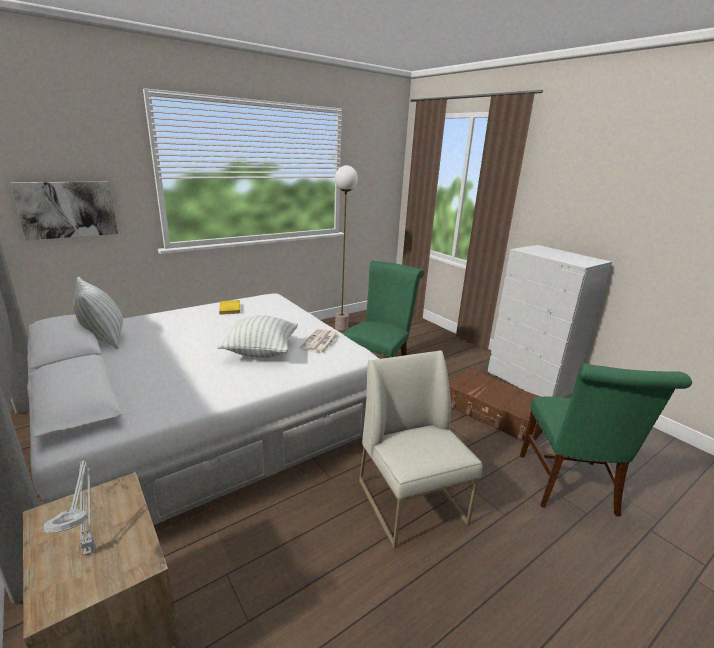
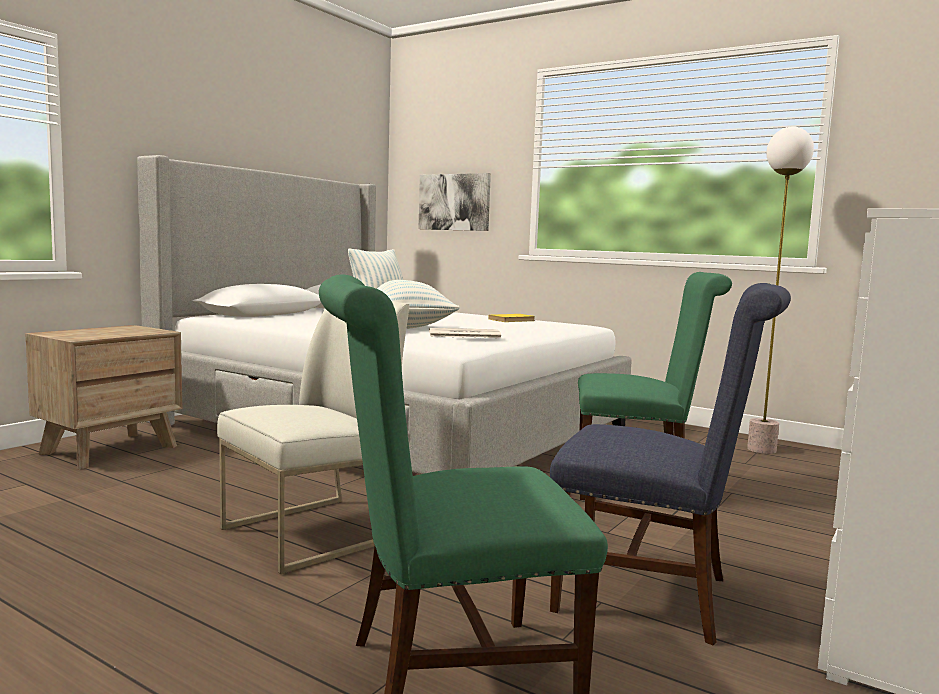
camera: 70 degrees right, 15 degrees down
(90, 549) = (94, 332): grey table lamp -> none
(495, 414) = (655, 595): brown suitcase -> blue chair

